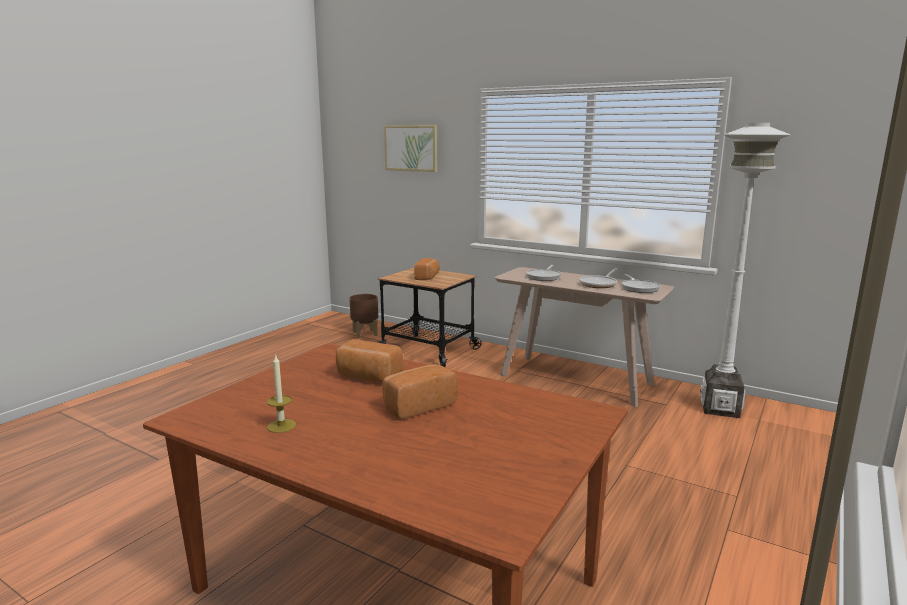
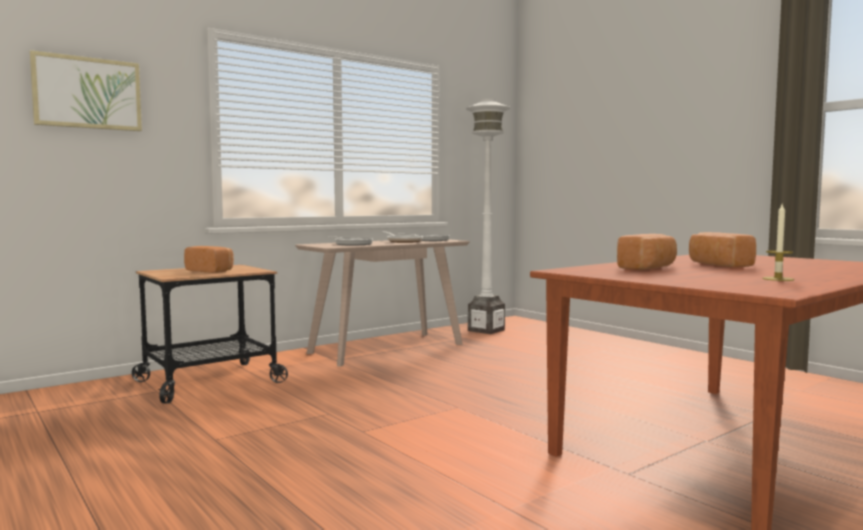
camera: 70 degrees left, 10 degrees down
(364, 334) = (60, 404): brown planter -> none

